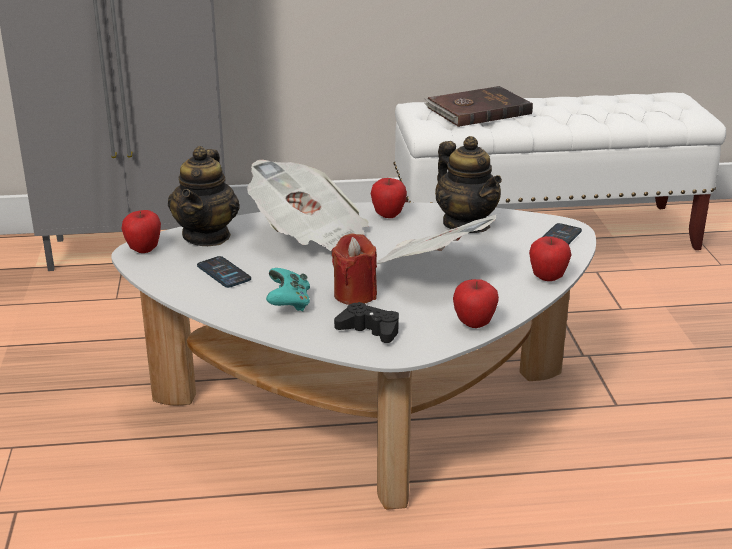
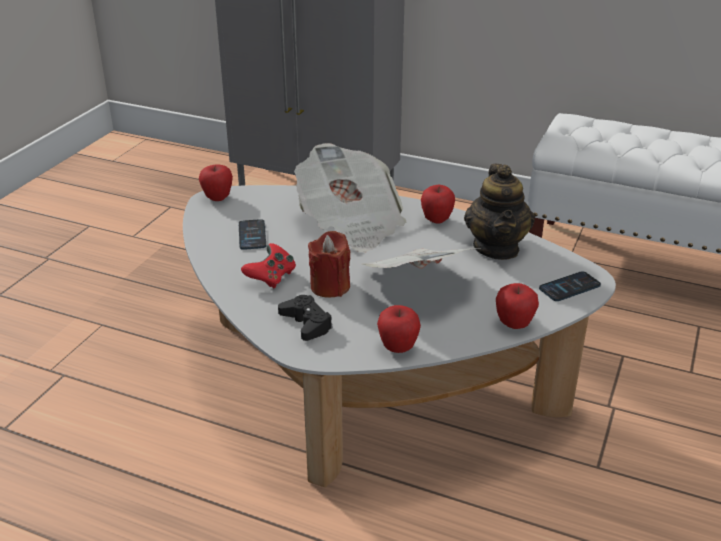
camera: 30 degrees right, 5 degrees up
(207, 236) = (274, 199): teapot -> none
(289, 303) = (271, 278): turquoise game controller -> red game controller
(477, 110) = (623, 136): brown book -> none

